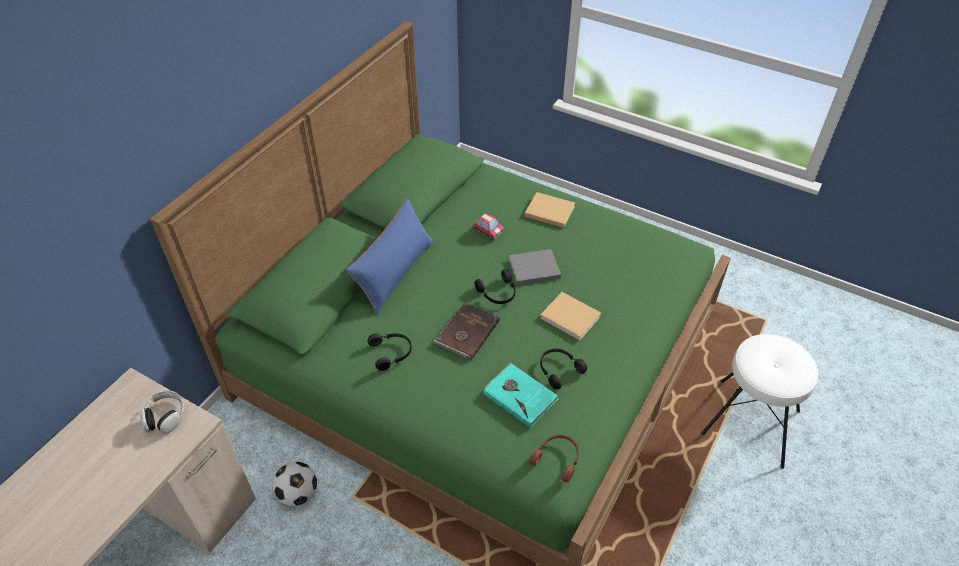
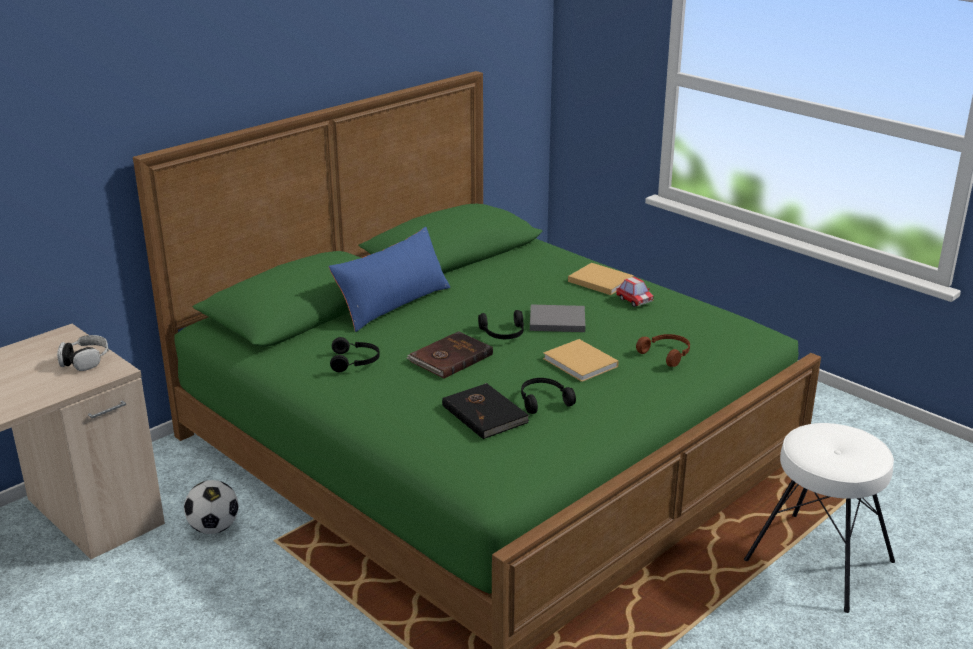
camera: 15 degrees right, 20 degrees down
(488, 231) = (519, 287): toy car -> toy car (634, 300)
(520, 396) = (485, 413): turquoise book -> black book
(557, 459) = (503, 469): brown headphones -> brown headphones (667, 354)

